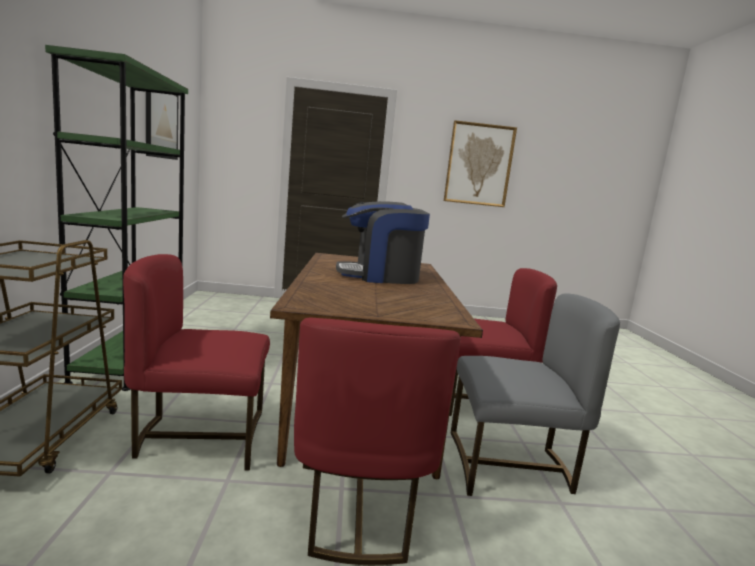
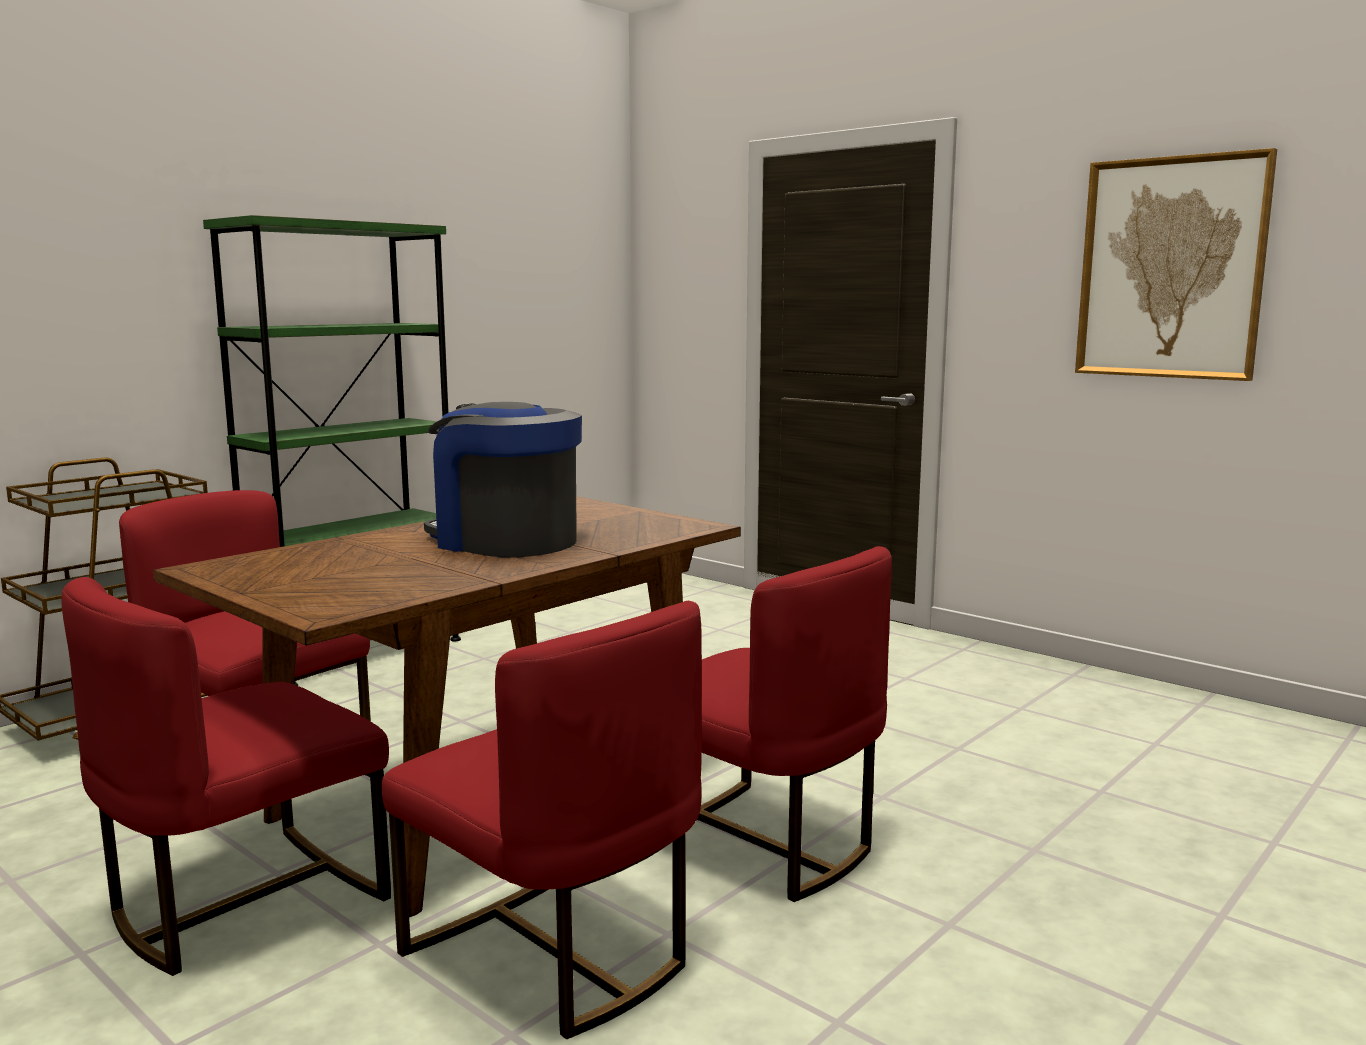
camera: 45 degrees right, 0 degrees up
(161, 123) = (495, 276): picture -> none
(510, 466) = (554, 953): grey chair -> red chair

